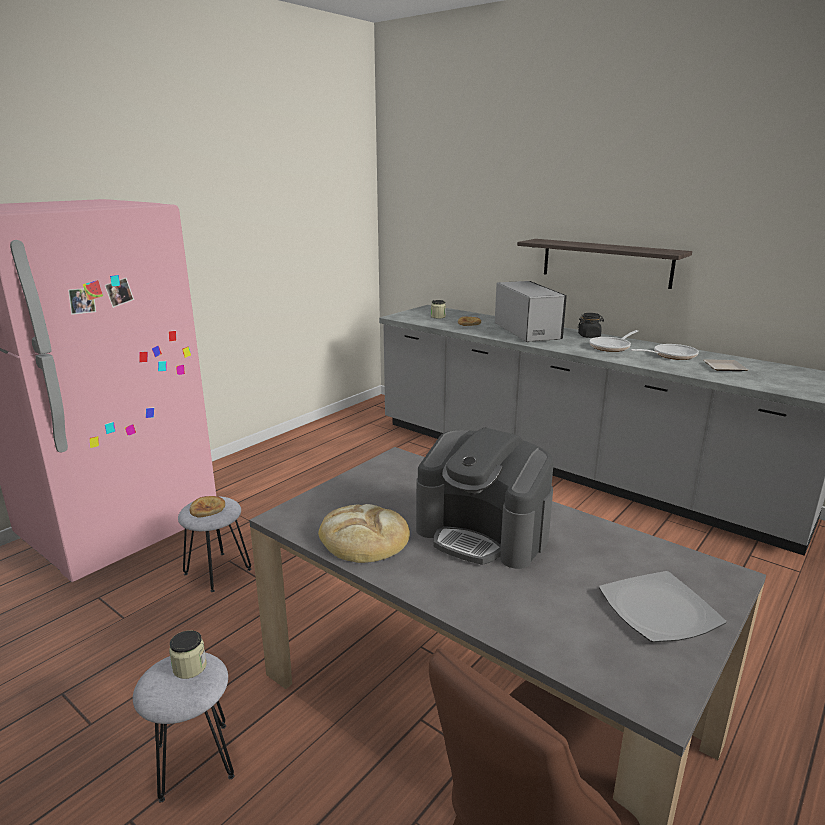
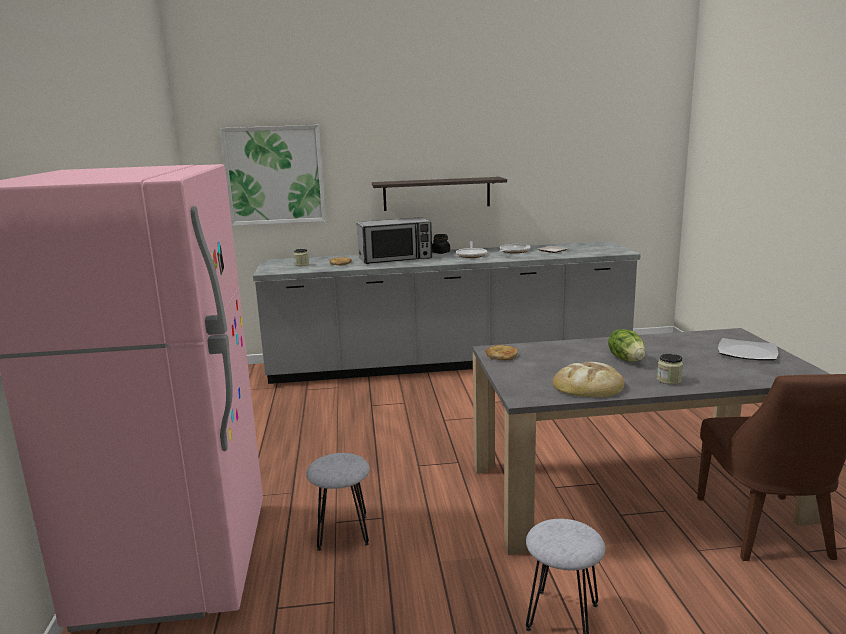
camera: 45 degrees left, 5 degrees down
(190, 667) = (558, 529): jar -> jar (669, 380)
(207, 509) = (339, 465): bread -> bread (501, 355)
(446, 220) = (274, 175): none -> picture
(483, 533) = (627, 359): coffee machine -> lettuce
(527, 331) = (395, 258): microwave -> microwave turned 135 degrees clockwise

